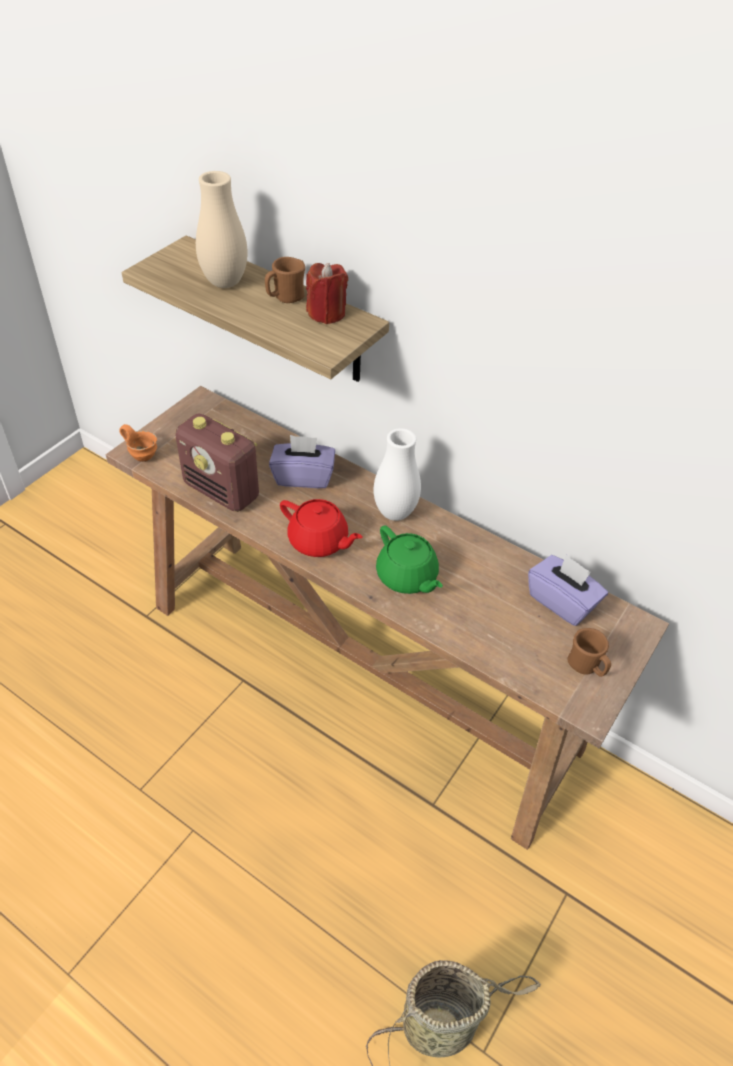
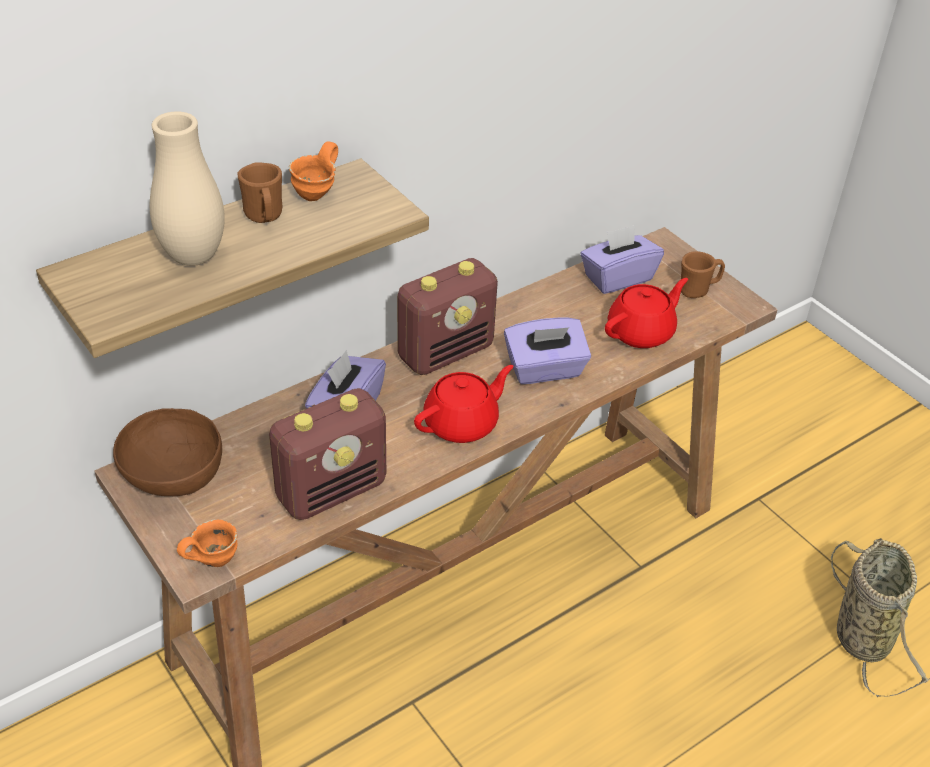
camera: 70 degrees left, 5 degrees down
(208, 416) = (172, 475): none -> brown bowl
(326, 313) = (318, 195): red candle -> orange mug
(395, 513) = (446, 352): white vase -> radio
(407, 577) = (545, 370): green teapot -> purple tissue box
(495, 634) = (641, 332): none -> red teapot

